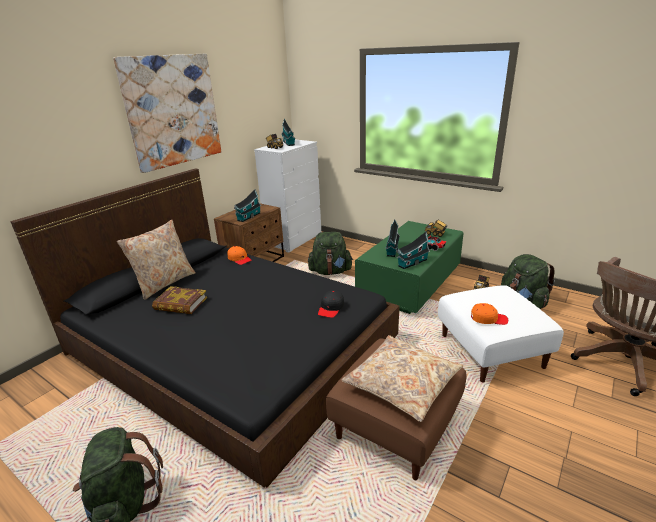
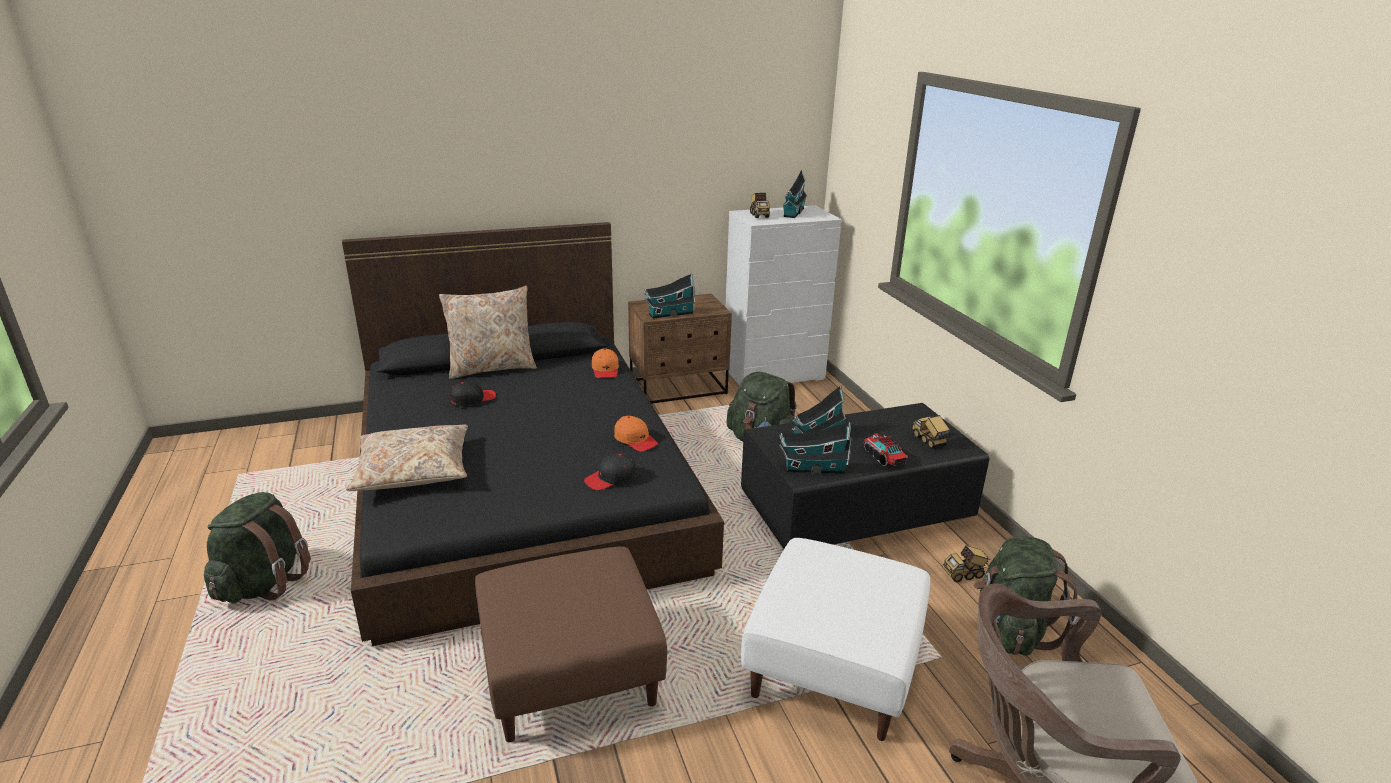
camera: 35 degrees right, 0 degrees up
(173, 111) = (590, 135): picture -> none
(180, 304) = (472, 399): book -> black cap
(402, 383) = (557, 608): beige pillow -> beige pillow (413, 470)
(410, 284) = (854, 511): green coffee table -> black coffee table
(488, 318) = (799, 598): orange cap -> orange cap (635, 440)

